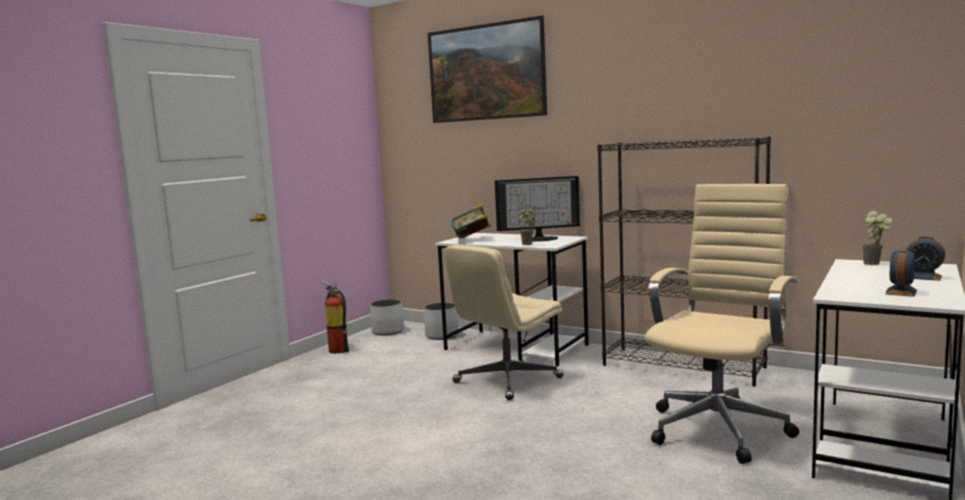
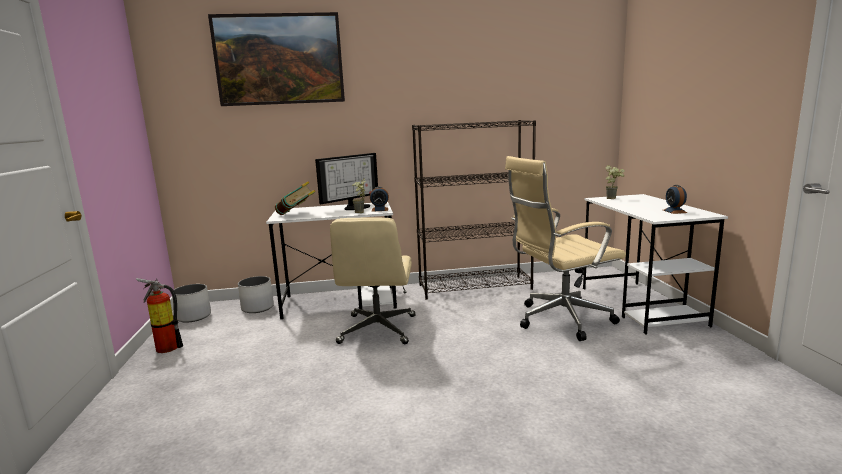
camera: 40 degrees left, 5 degrees up
(720, 428) = (559, 320): beige office chair -> beige office chair turned 105 degrees counterclockwise
(923, 277) = (655, 202): alarm clock -> alarm clock (380, 209)

